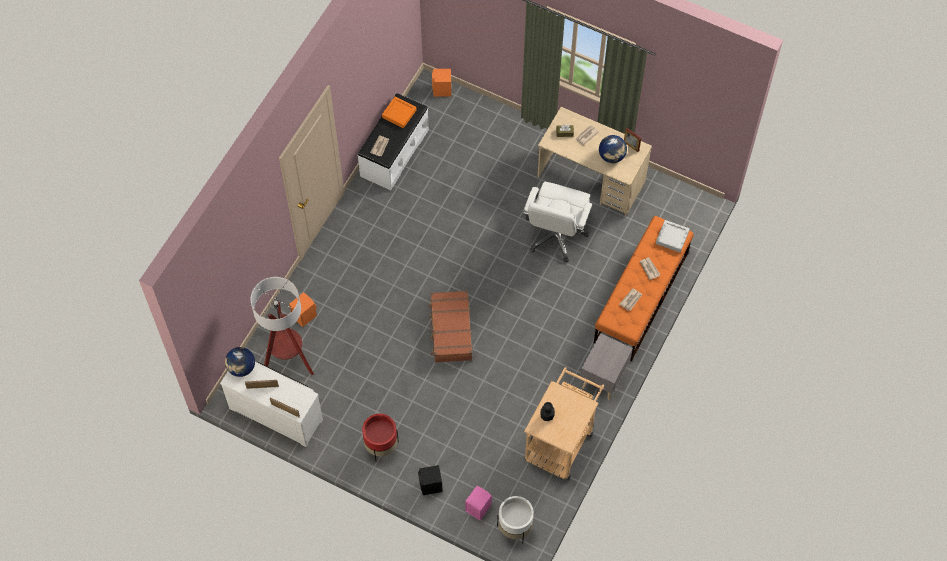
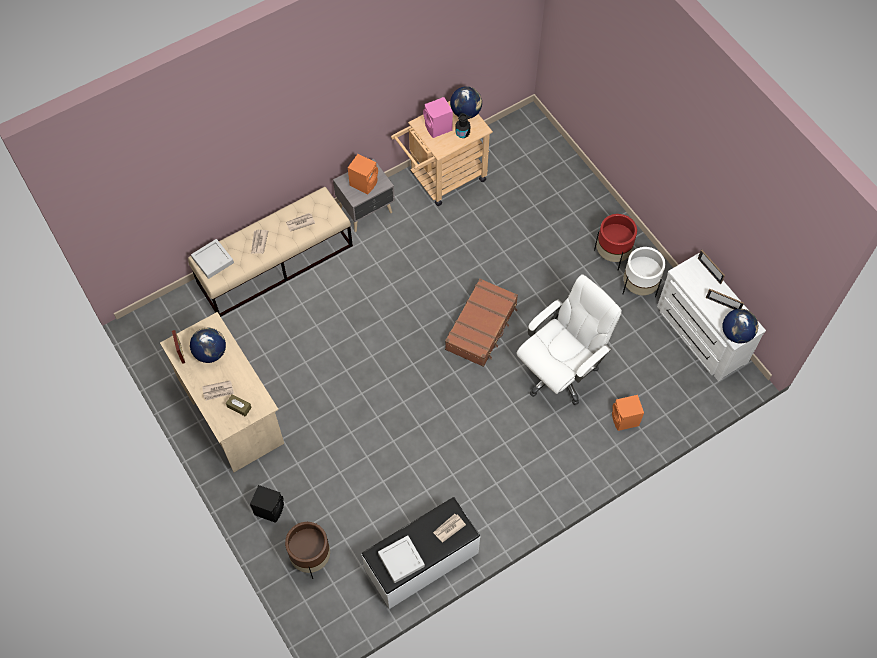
camera: 150 degrees left, 0 degrees up
(289, 360) = (663, 380): floor lamp -> none
(399, 114) = (401, 560): orange tray -> grey tray
(431, 486) = (585, 199): black speaker -> black speaker (270, 508)
(442, 90) = (315, 616): orange speaker -> orange speaker (364, 182)
(468, 120) = (311, 557): none -> brown planter
(477, 507) = (553, 163): pink speaker -> pink speaker (438, 128)
(515, 527) = (530, 133): white planter -> white planter (639, 287)
(556, 236) = (311, 368): white office chair -> white office chair (560, 371)
(557, 436) = (466, 112): none -> globe
(641, 297) = (275, 264): orange bench -> beige bench

